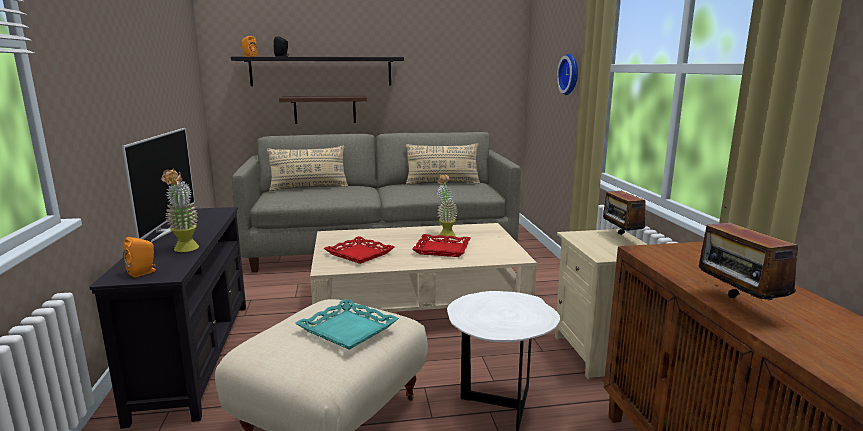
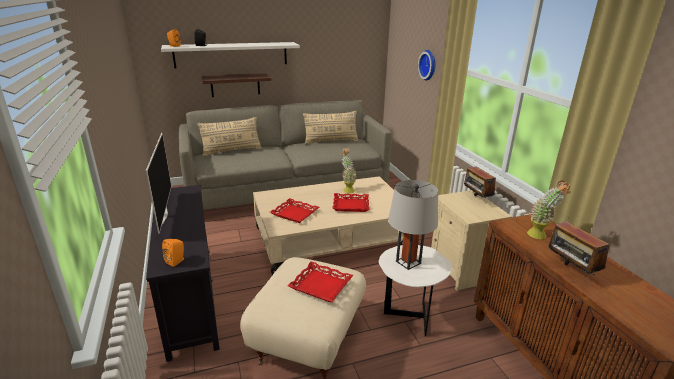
camera: 10 degrees left, 10 degrees up
(185, 250) = (192, 235): potted plant -> potted plant (540, 237)
(321, 71) = (231, 54): black shelf -> white shelf
(348, 329) = (321, 285): turquoise tray -> red tray
(492, 310) = (408, 262): none -> grey table lamp

